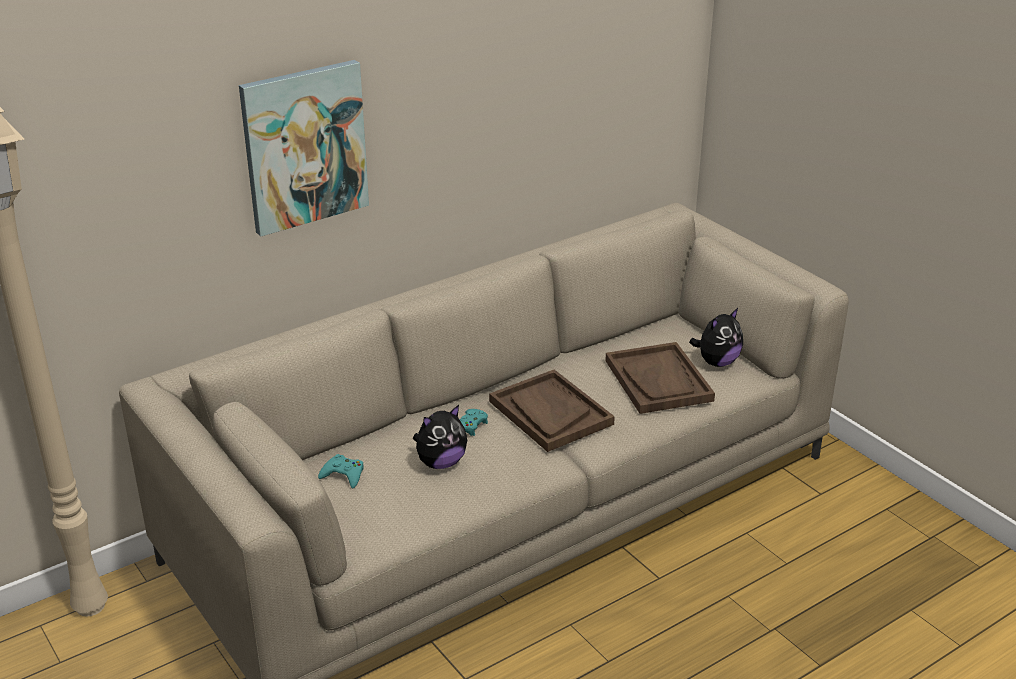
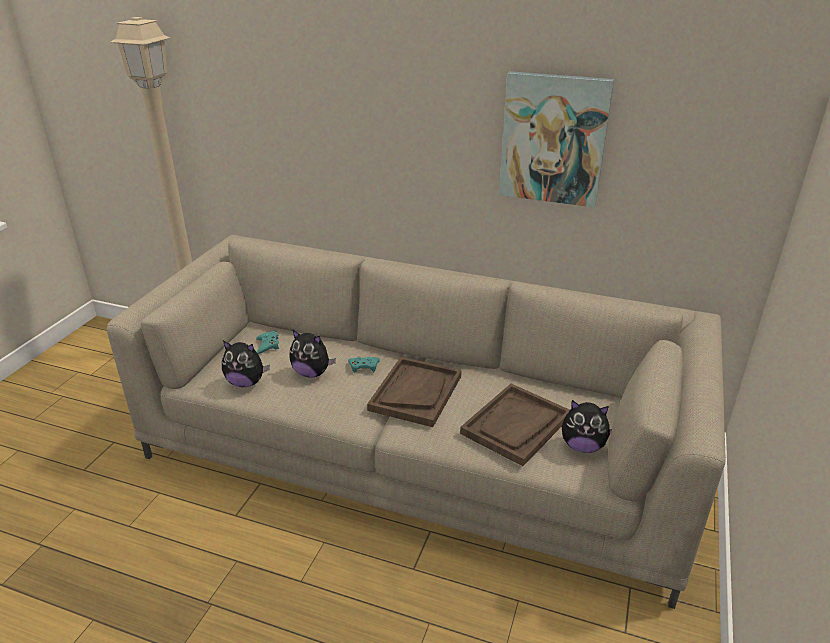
camera: 55 degrees right, 0 degrees up
(304, 146) = (359, 124): picture -> picture (553, 139)
(402, 515) = (246, 382): none -> plush toy

